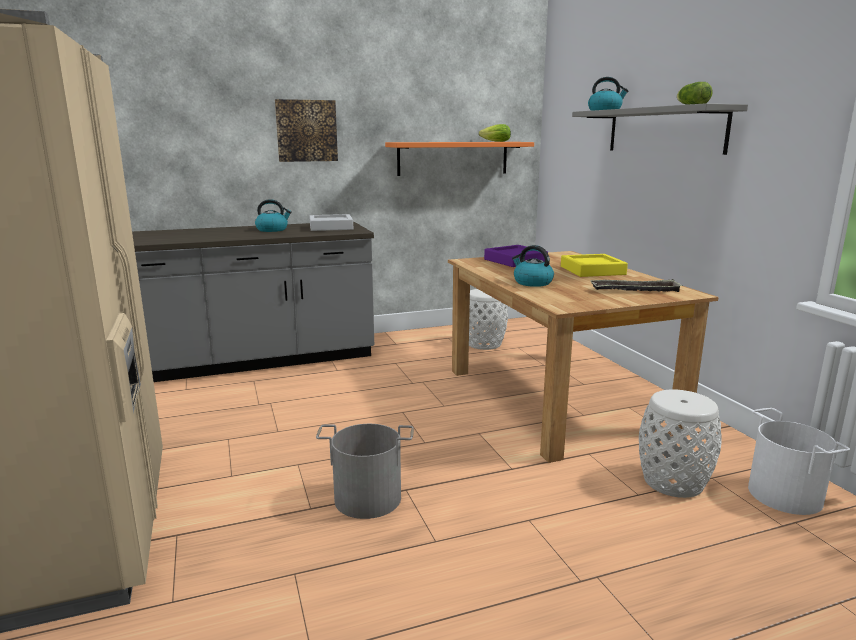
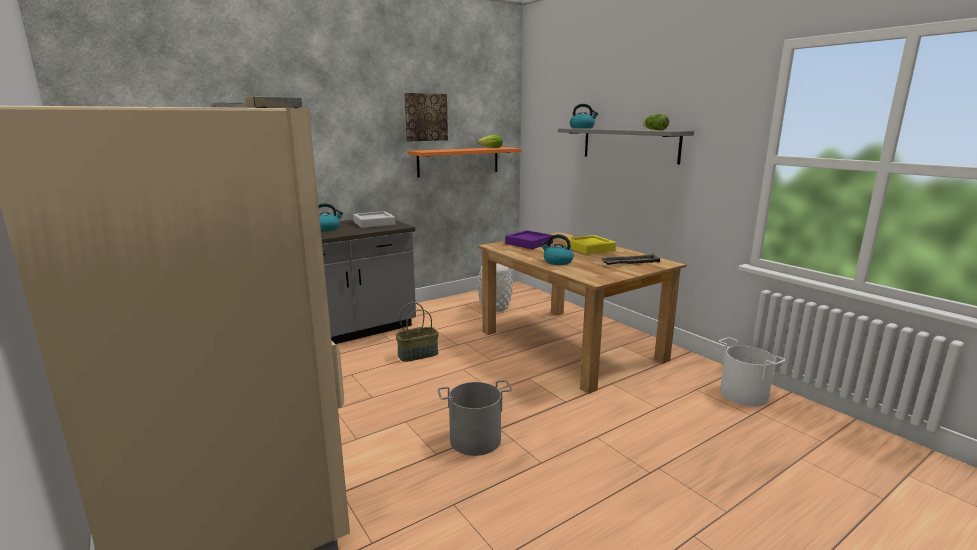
camera: 15 degrees left, 0 degrees up
(306, 131) = (345, 143): picture -> picture (425, 117)
(359, 389) = (418, 354): none -> basket
(673, 482) = (674, 396): white stool -> none

